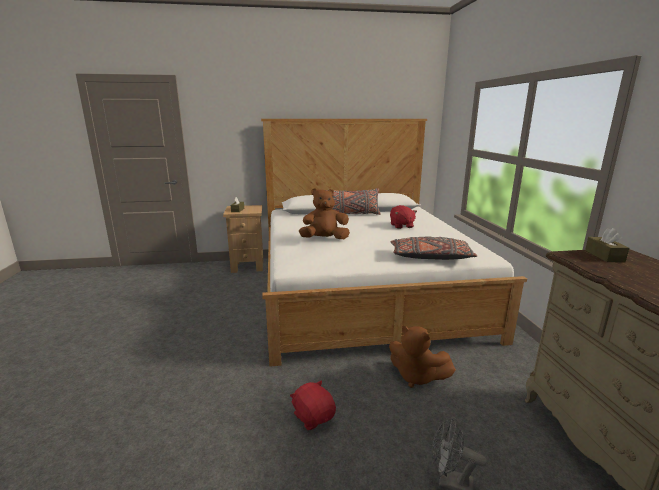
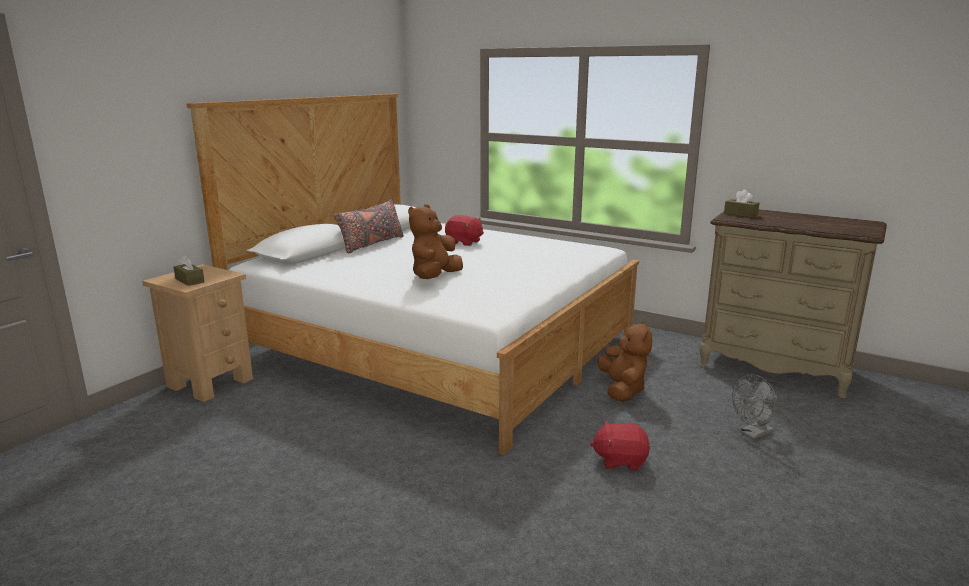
camera: 50 degrees left, 0 degrees up
(416, 376) = (622, 390): brown plush toy -> brown plush toy turned 75 degrees counterclockwise
(430, 257) = (569, 262): grey pillow -> none

